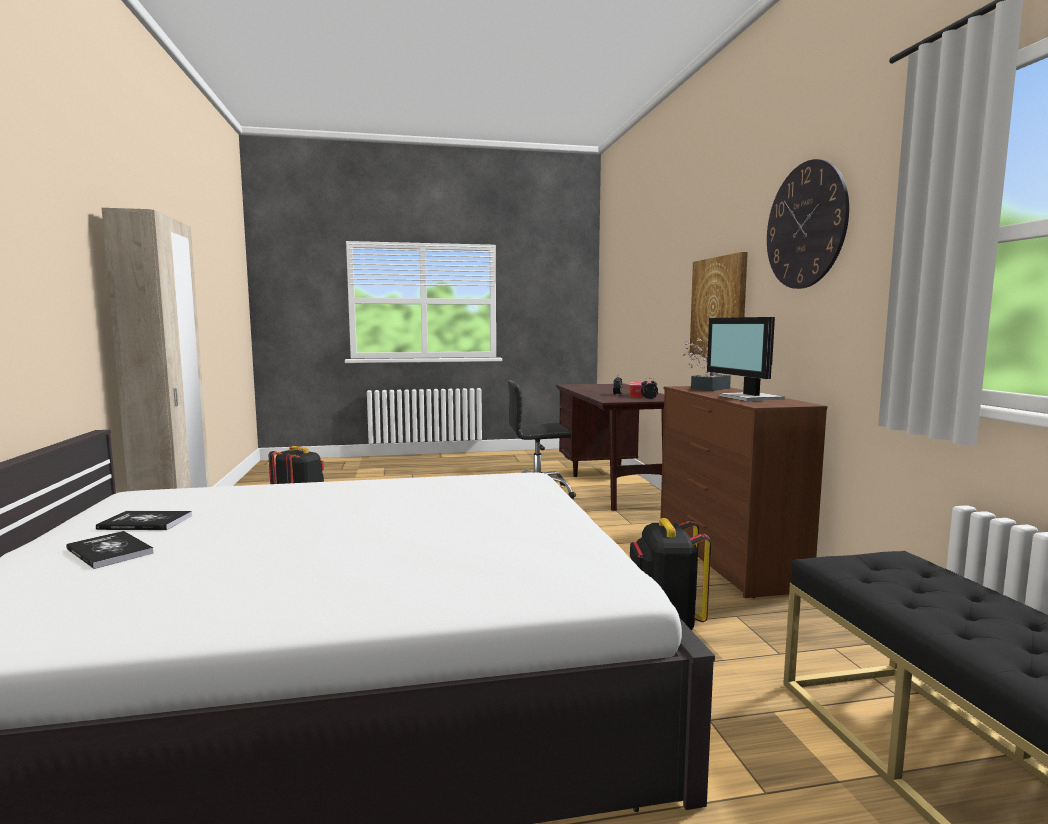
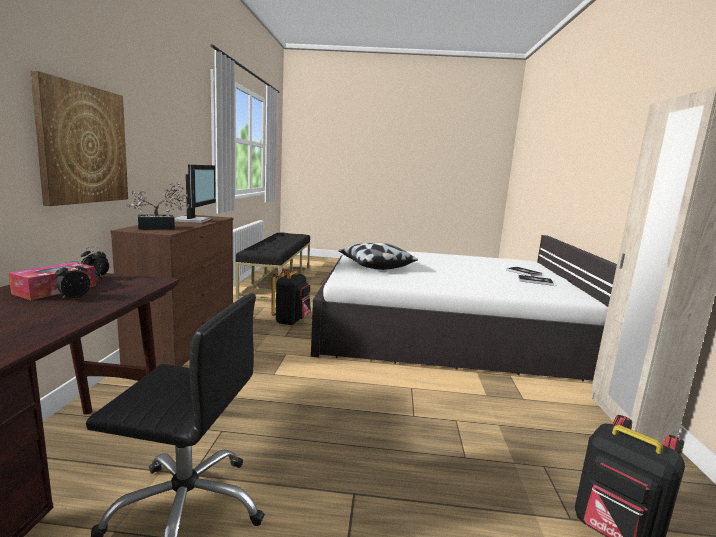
camera: 165 degrees left, 5 degrees up
(500, 508) = (375, 266): none -> pillow
(805, 225) = (161, 98): wall clock -> none

